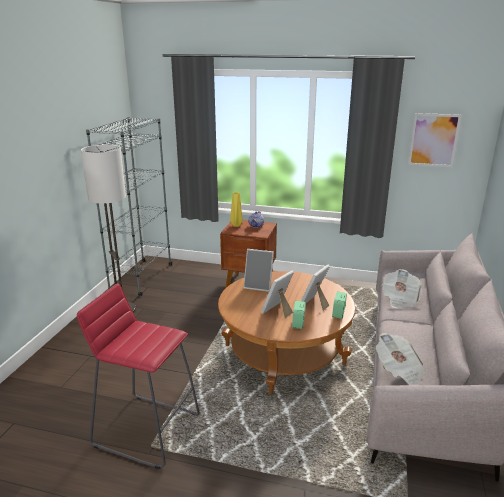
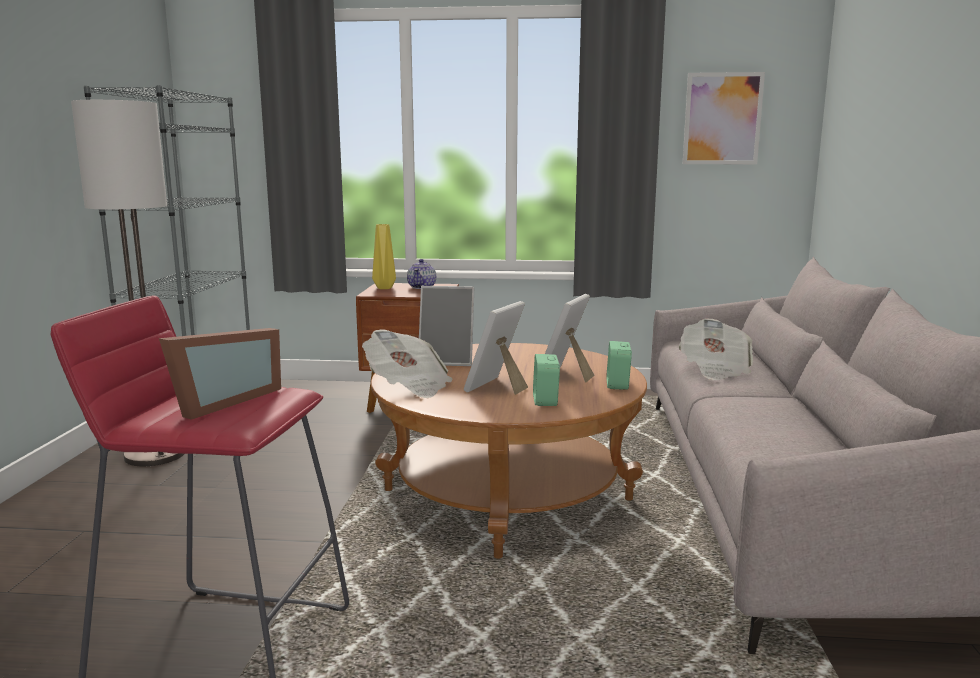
camera: 10 degrees left, 10 degrees down
(144, 338) = (221, 402): none -> picture frame
(399, 370) = (771, 455): newspaper -> newspaper (408, 386)

